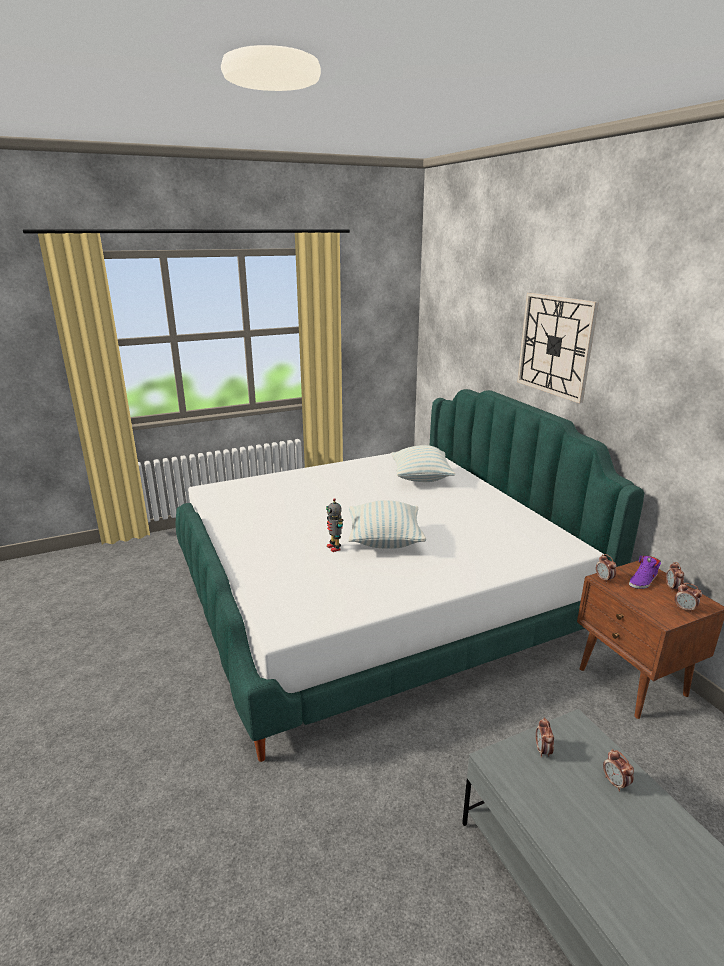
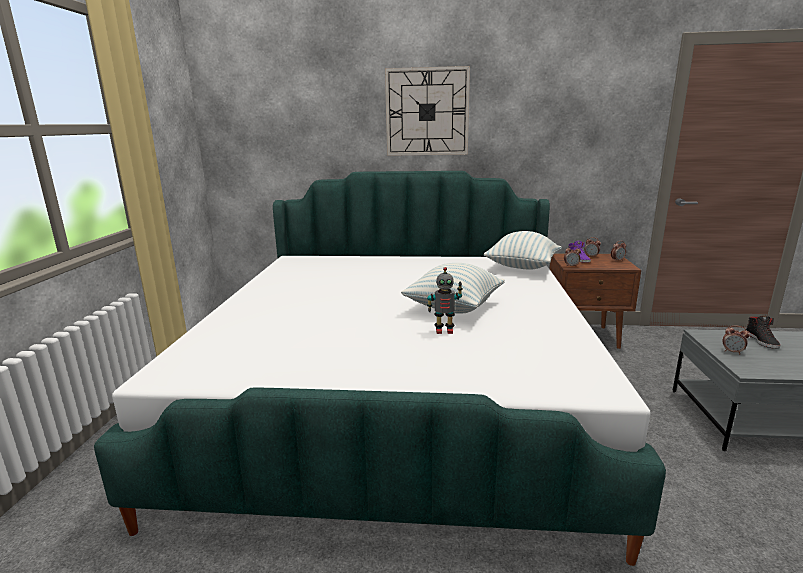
camera: 60 degrees left, 5 degrees down
(421, 478) = (344, 270): pillow -> pillow (522, 268)
(615, 783) = (762, 340): alarm clock -> black shoe

